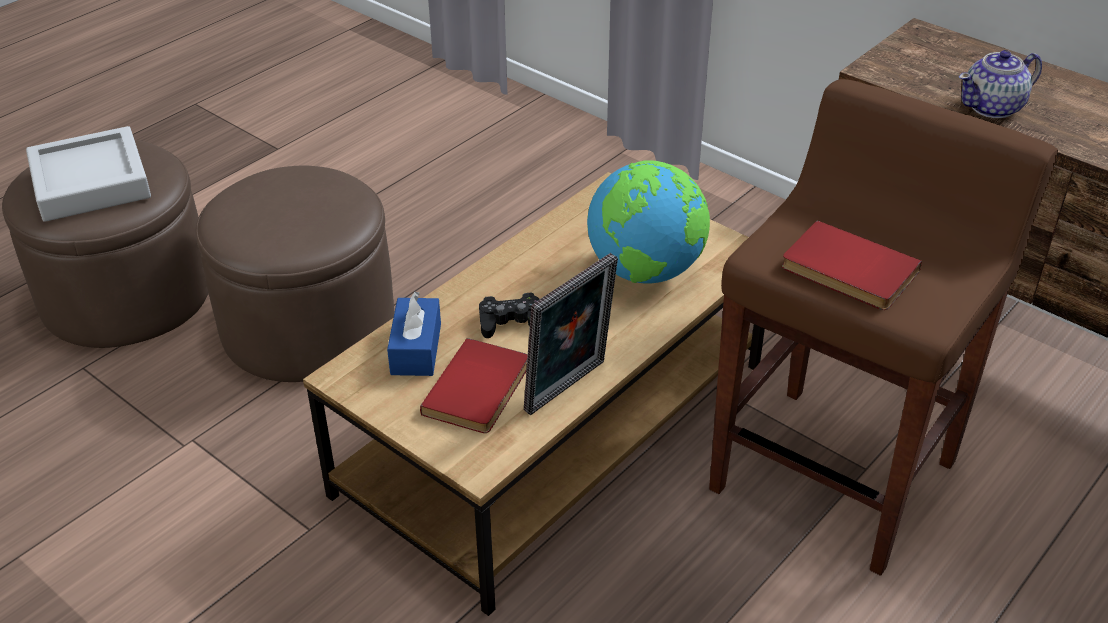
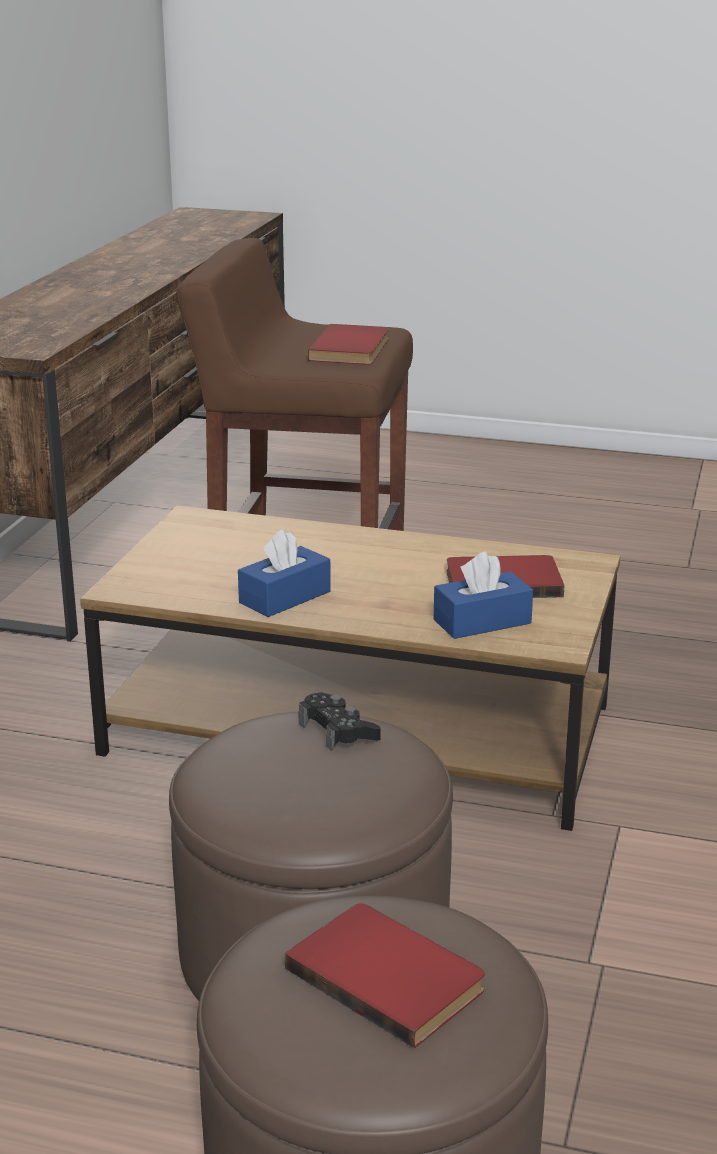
camera: 115 degrees left, 15 degrees down
(91, 183) = (389, 976): grey tray -> red book
(510, 322) = (396, 589): black game controller -> black game controller (338, 730)
(539, 261) = (285, 597): none -> blue tissue box
(569, 389) = (459, 548): picture frame -> none
(646, 271) = (258, 548): globe -> none
(993, 107) = (80, 317): teapot -> none

